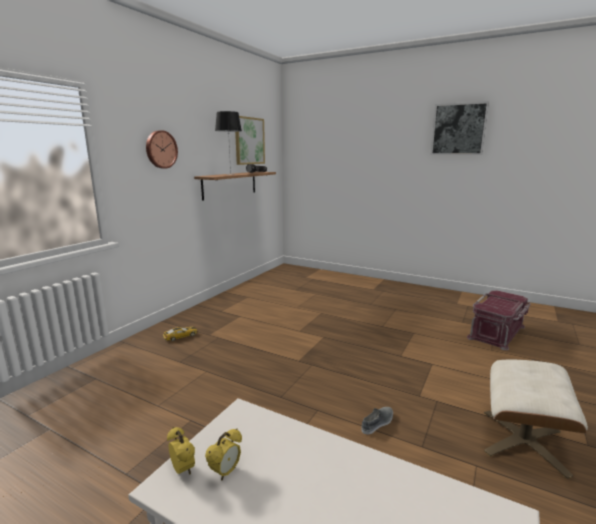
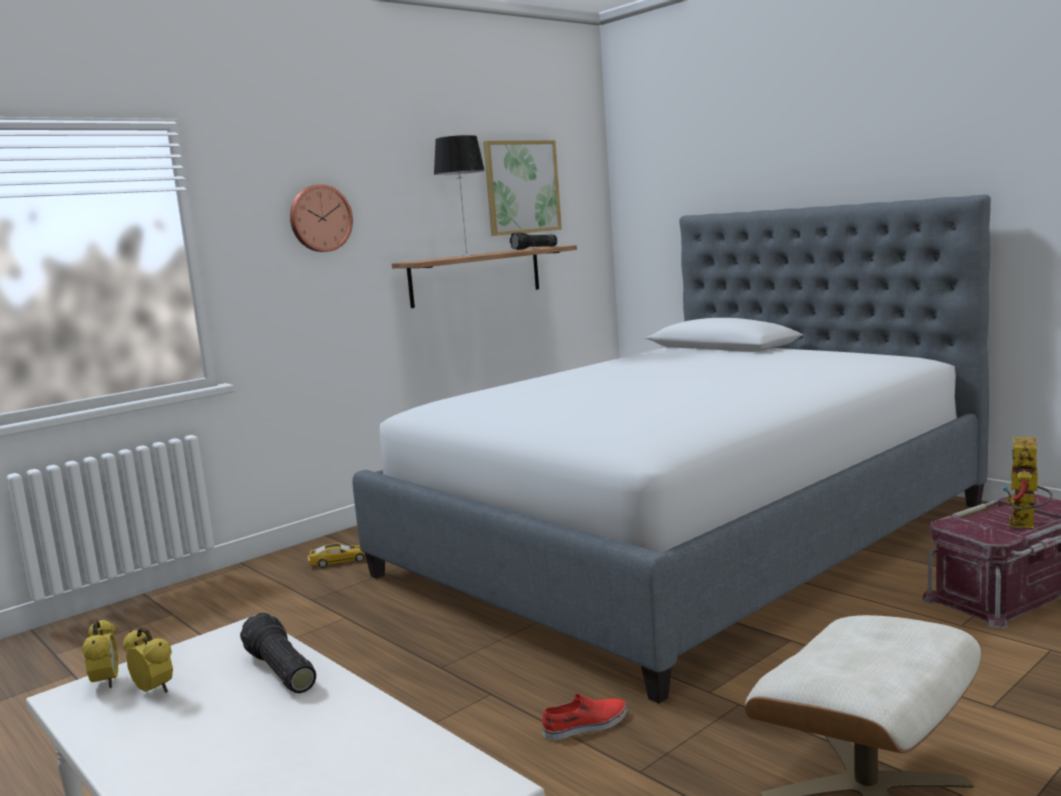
camera: 20 degrees right, 5 degrees down
(225, 472) = (154, 691): alarm clock -> alarm clock turned 105 degrees counterclockwise
(296, 442) = (279, 671): none -> flashlight
(348, 314) = (685, 539): none -> bed
(378, 423) = (586, 725): grey shoe -> red shoe
(458, 129) = (959, 119): picture -> none
(509, 306) = (1025, 525): none -> toy robot

